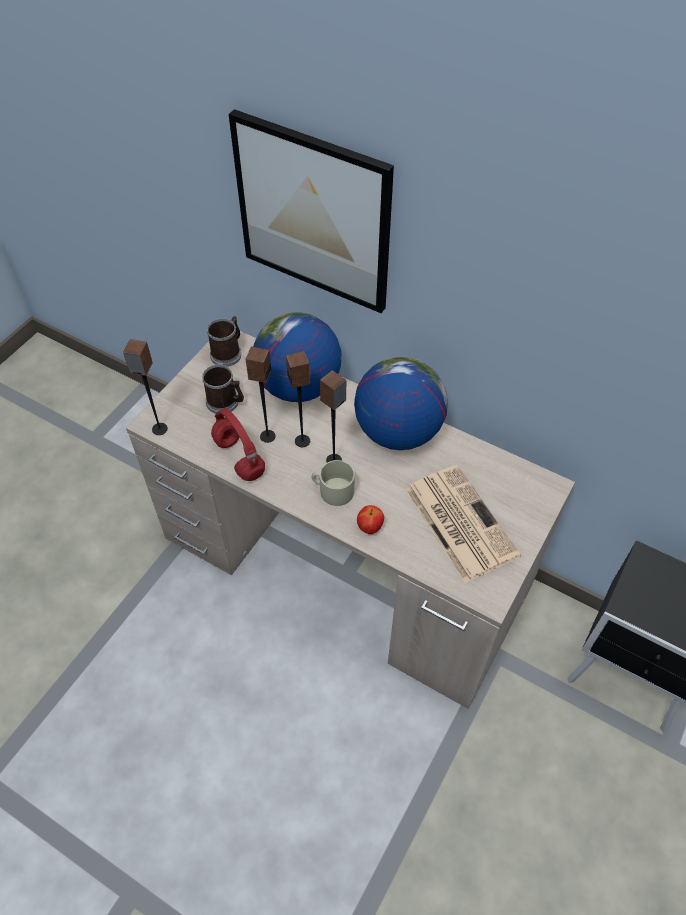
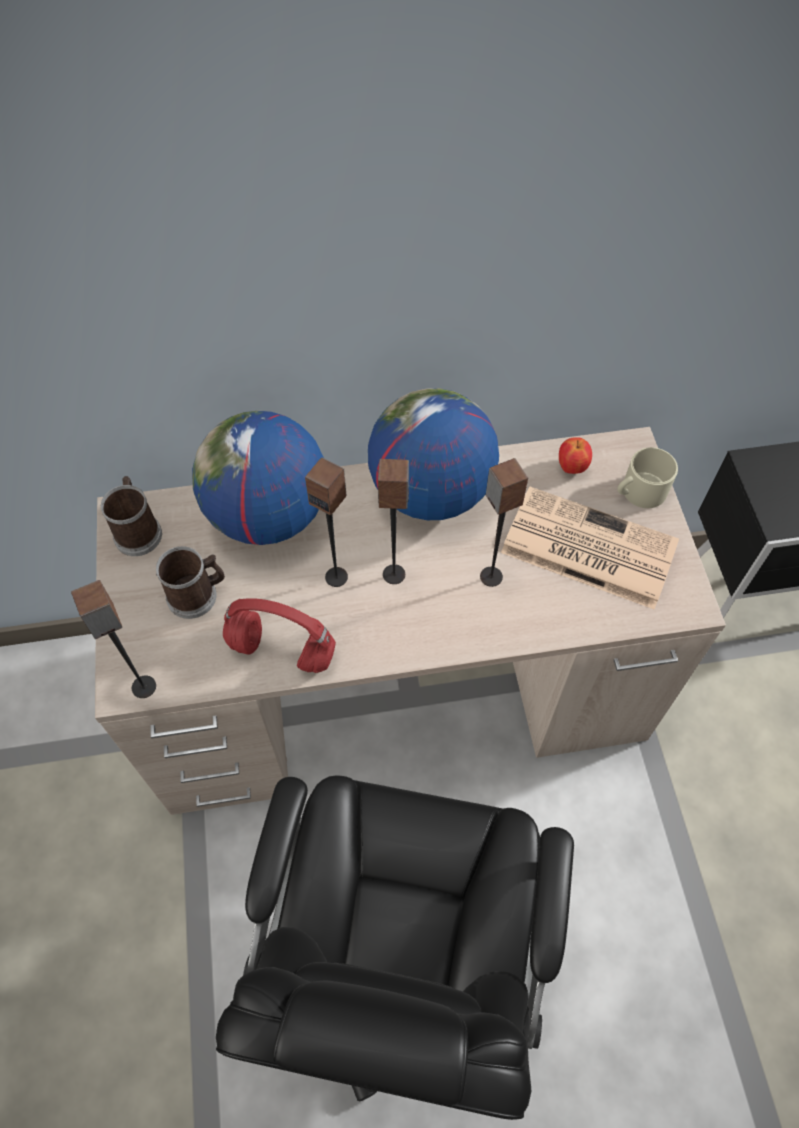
camera: 40 degrees left, 5 degrees up
(213, 705) = (403, 955): none -> black office chair
(267, 436) = (289, 600): speaker -> speaker (490, 577)
(313, 214) = (214, 264): picture -> none
(332, 490) = (426, 610): beige mug -> beige mug (639, 492)
(370, 527) = (506, 622): apple -> apple (571, 467)

